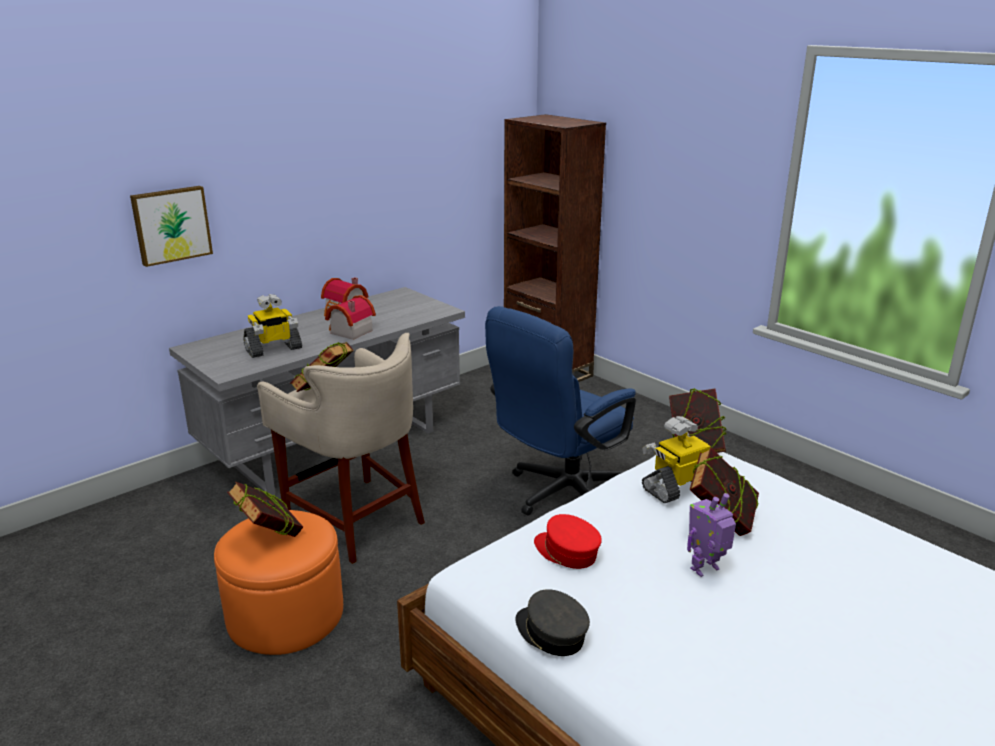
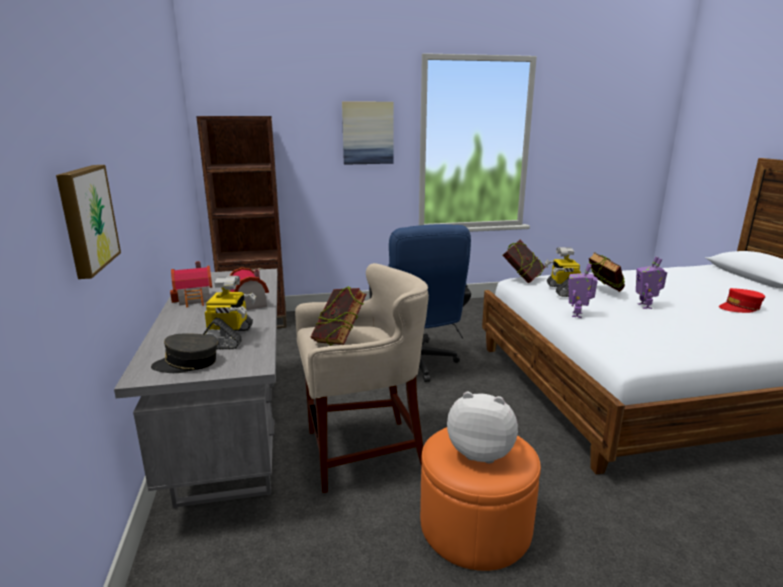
camera: 60 degrees left, 5 degrees down
(269, 538) = (481, 452): book -> plush toy
(551, 633) = (704, 351): grey cap -> grey cap (187, 363)
(566, 552) = (618, 329): red cap -> red cap (740, 307)
(591, 515) = (578, 315): none -> toy robot
(714, 163) = (368, 133): none -> picture

